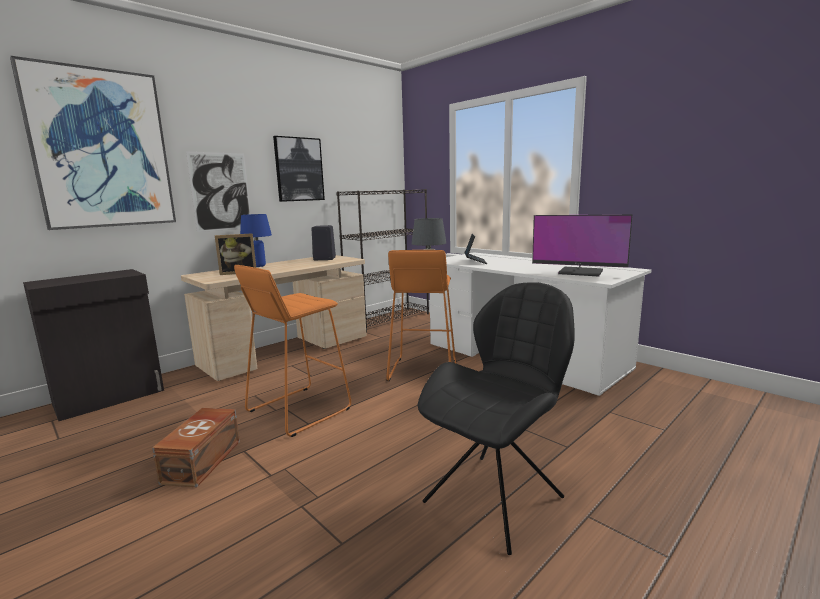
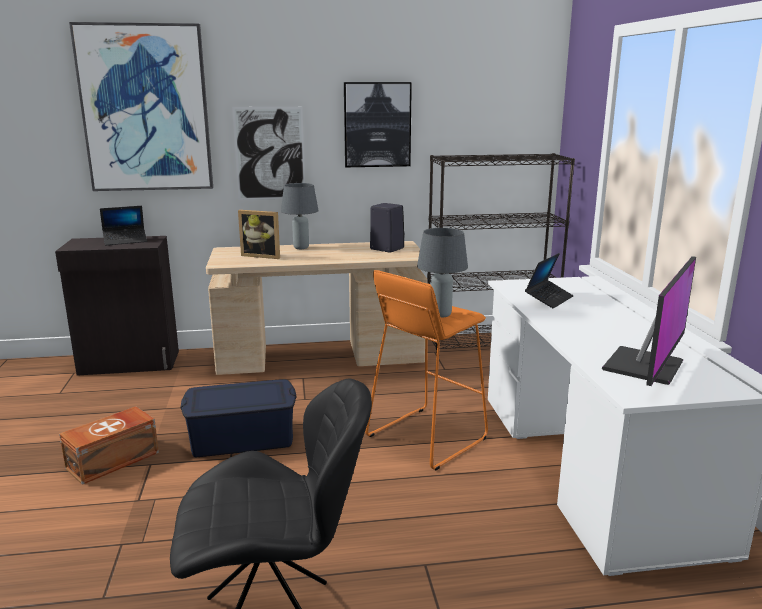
camera: 35 degrees right, 5 degrees up
(97, 275) = (125, 241): none -> laptop
(259, 266) = (300, 248): blue table lamp -> grey table lamp
(298, 410) = (242, 438): orange stool -> blue storage box
(580, 272) = (645, 366): monitor -> monitor turned 120 degrees counterclockwise

